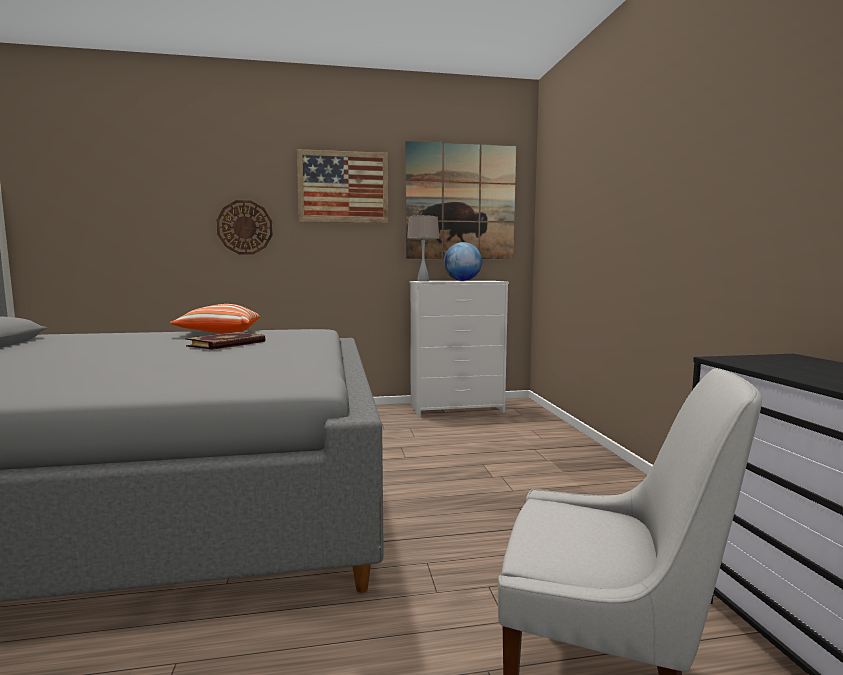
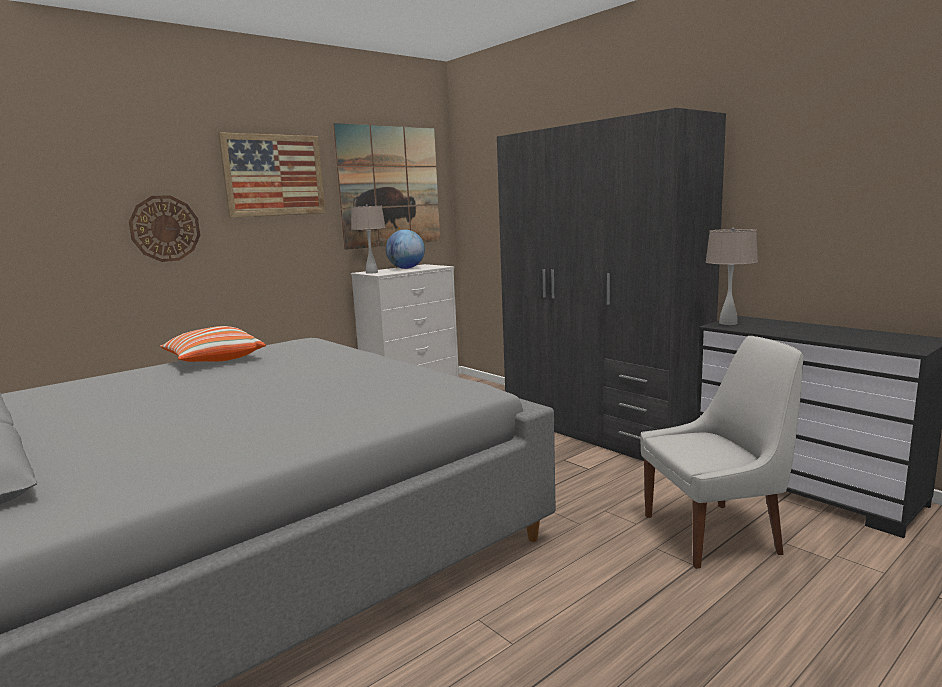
camera: 30 degrees left, 5 degrees up
(227, 344) = (278, 371): book -> none
(606, 486) = (600, 430): none -> grey wardrobe
(752, 359) = (728, 323): none -> beige table lamp

